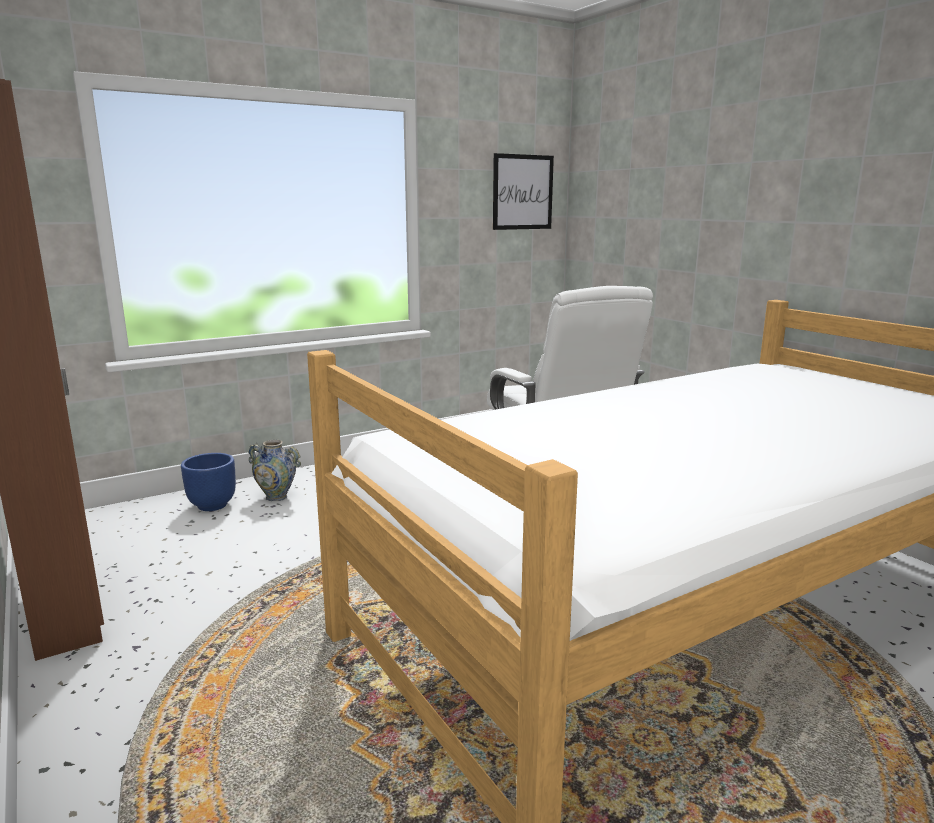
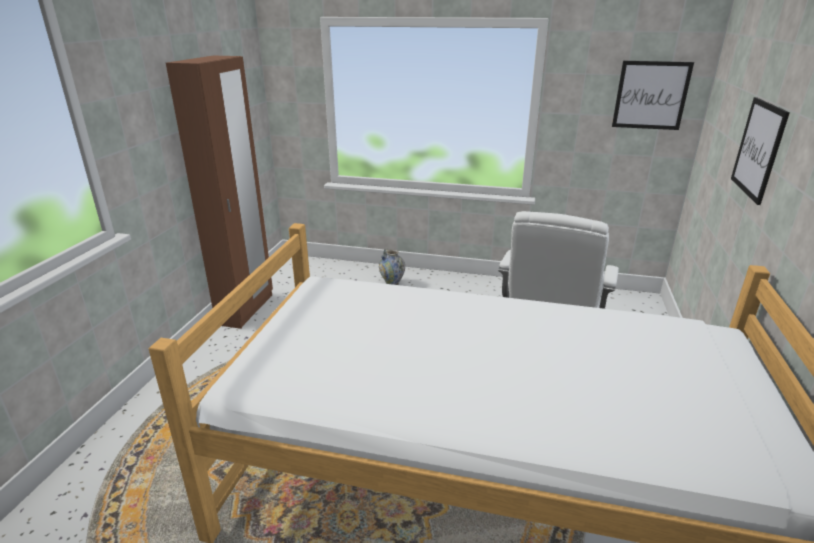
camera: 45 degrees right, 10 degrees up
(211, 506) = (359, 277): blue planter -> none
(699, 209) = (758, 149): none -> picture

